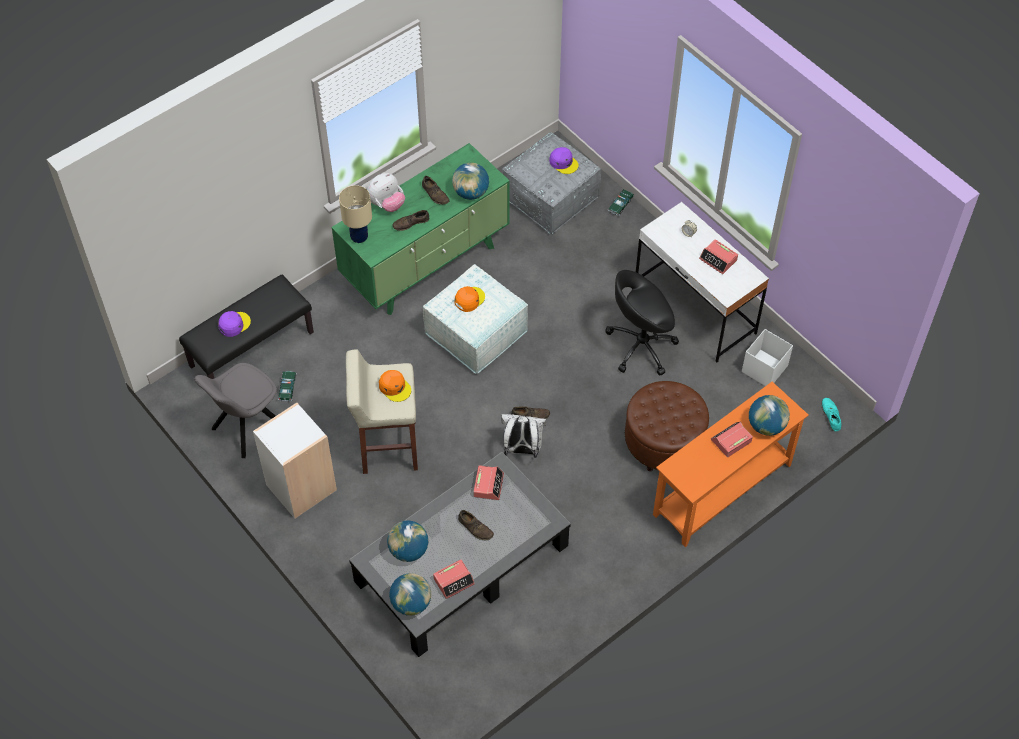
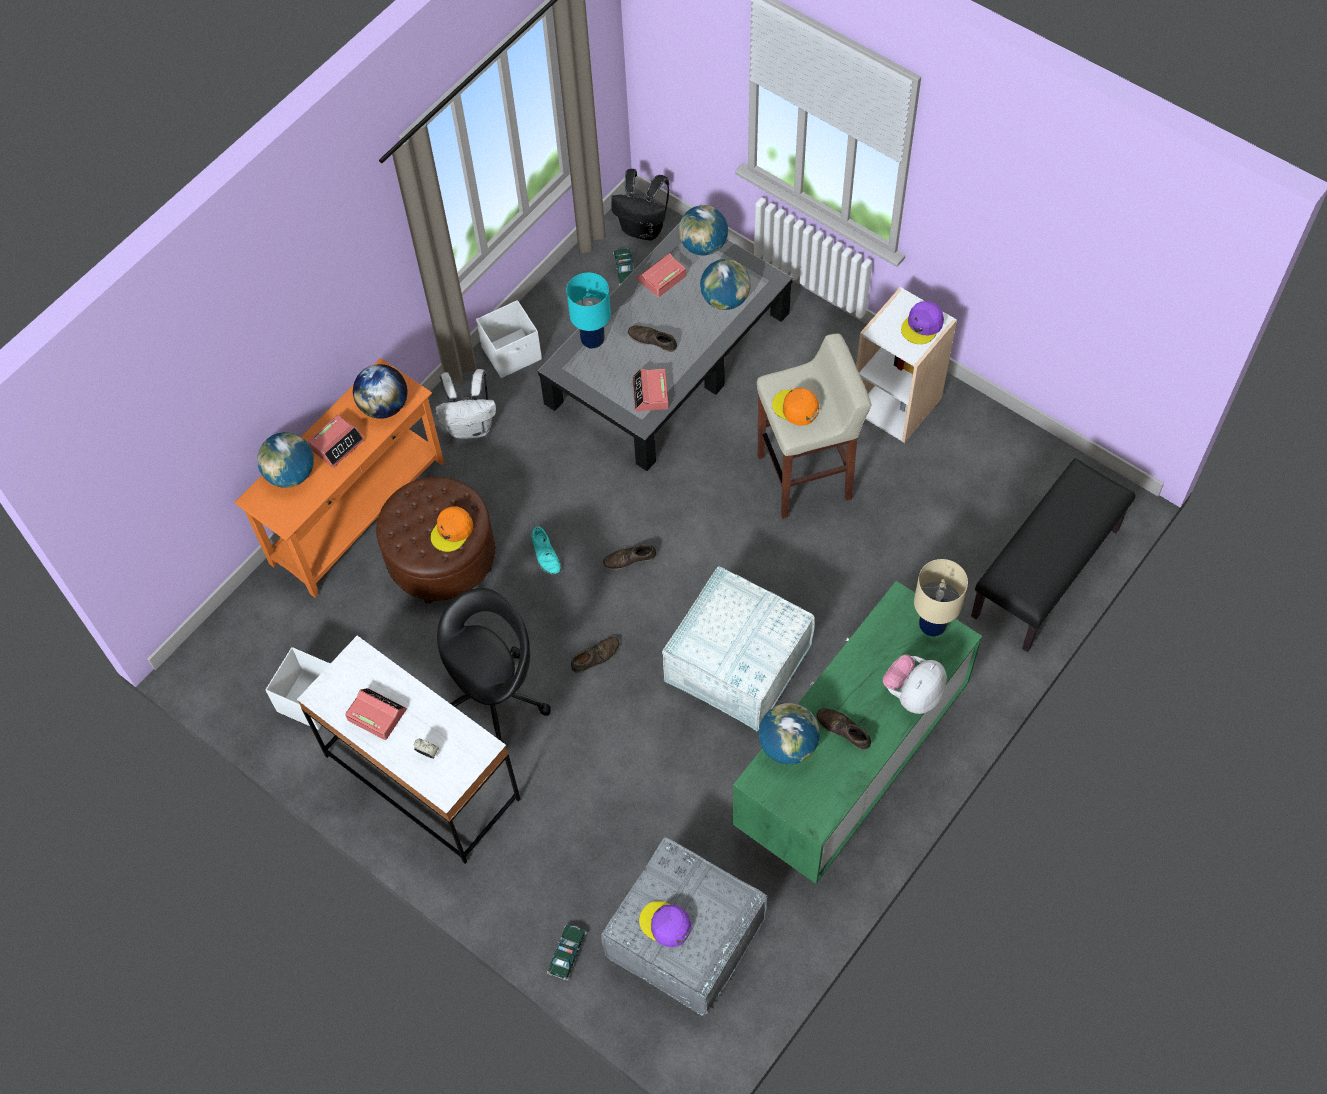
camera: 170 degrees right, 5 degrees up
(234, 324) = (1067, 519): purple cap -> purple cap (922, 325)
(247, 427) = (998, 464): grey chair -> none
(287, 388) = (971, 527): toy car -> toy car (625, 270)
(411, 223) = (863, 668): brown shoe -> brown shoe (595, 656)
(449, 689) = (643, 229): none -> black backpack
(469, 299) = (748, 633): orange cap -> orange cap (452, 531)
(522, 449) = (629, 511): white backpack -> white backpack (471, 426)
(522, 538) = (593, 340): none -> turquoise table lamp
(584, 594) = (512, 353): none -> white storage box
(693, 462) = (384, 406): none -> globe
(831, 416) = (213, 647): turquoise shoe -> turquoise shoe (546, 554)

